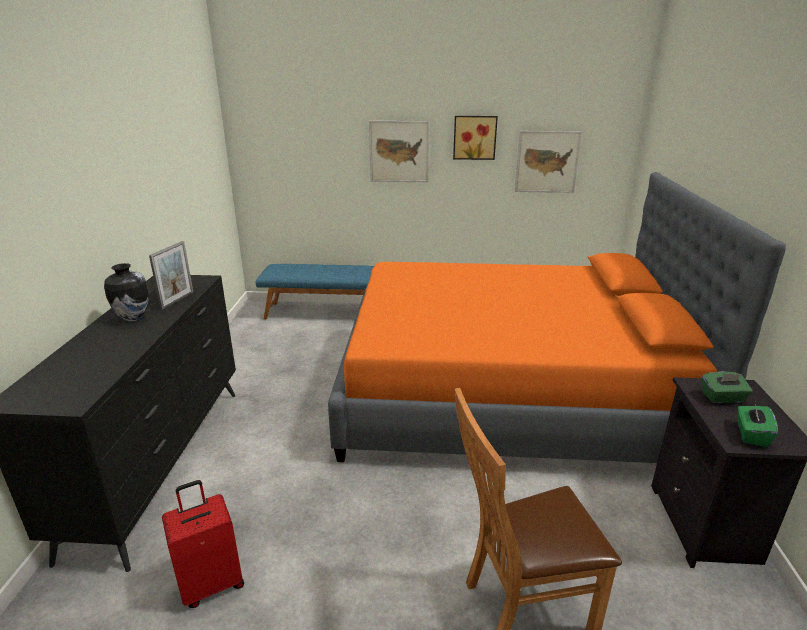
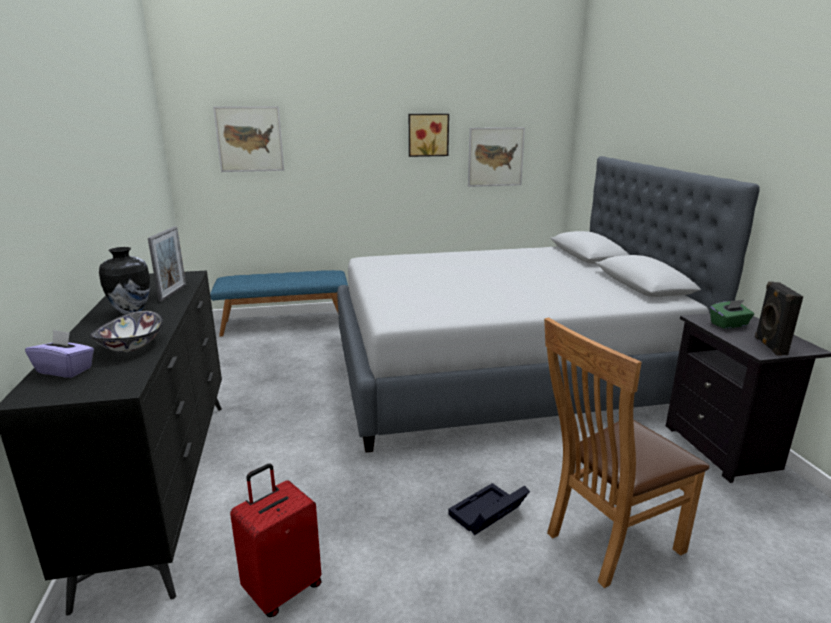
camera: 15 degrees left, 5 degrees down
(48, 378) = (65, 370): none -> purple tissue box
(109, 358) = (132, 346): none -> bowl
(399, 151) = (354, 151): picture -> picture (249, 139)
(417, 550) = (487, 515): none -> black storage box
(506, 393) = (501, 371): orange bed -> grey bed
(751, 435) = (769, 346): green tissue box -> black speaker

